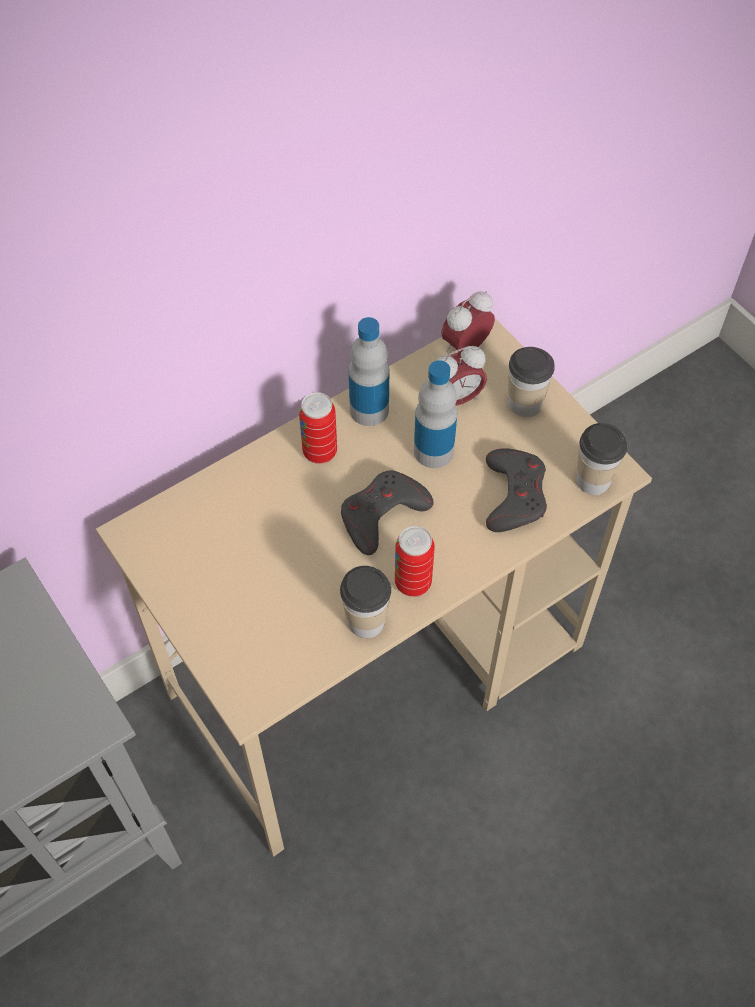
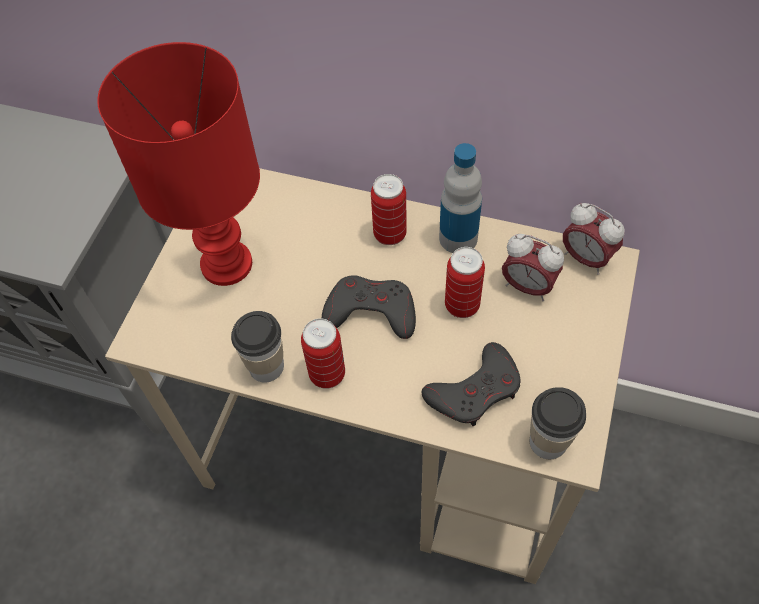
camera: 55 degrees right, 0 degrees up
(230, 588) = (225, 263): none -> red table lamp
(433, 451) = (462, 305): bottle -> can
(466, 346) = (586, 258): alarm clock -> alarm clock turned 150 degrees counterclockwise
(525, 403) = (574, 337): cup -> none

